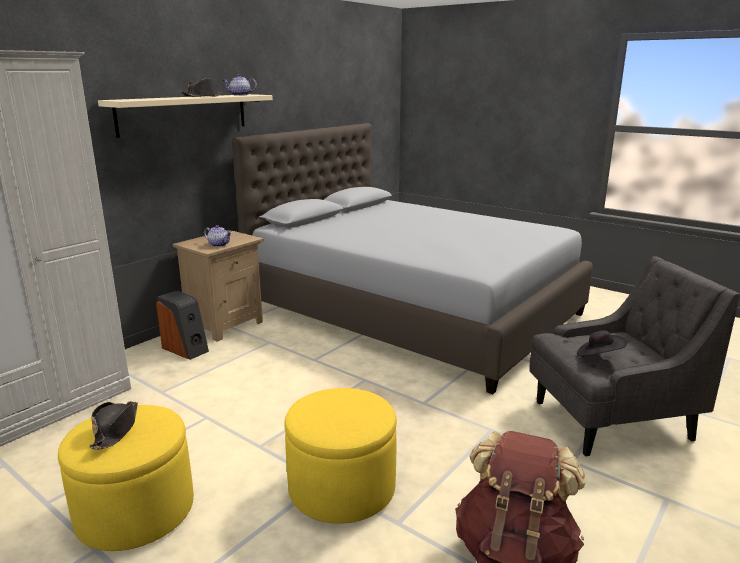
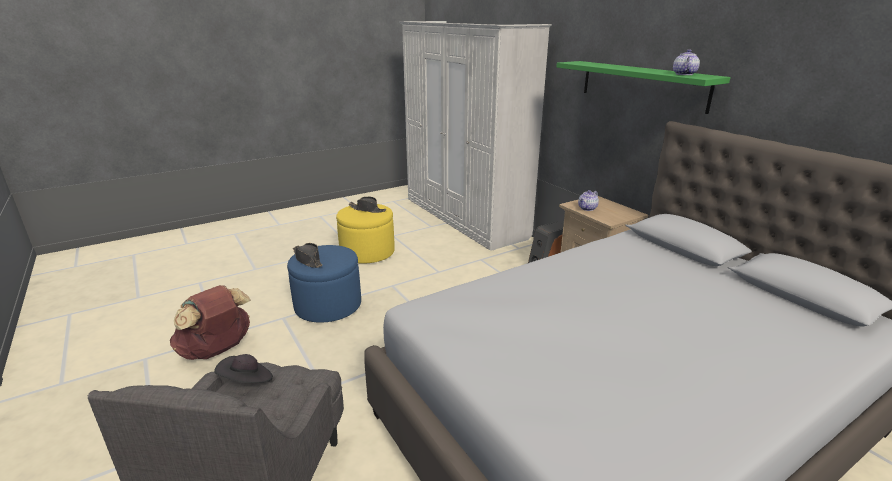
camera: 110 degrees right, 5 degrees up
(184, 114) = (642, 85): beige shelf -> green shelf
(202, 96) = (639, 69): black hat -> black hat (308, 260)
(342, 488) = (328, 306): yellow ottoman -> blue ottoman

